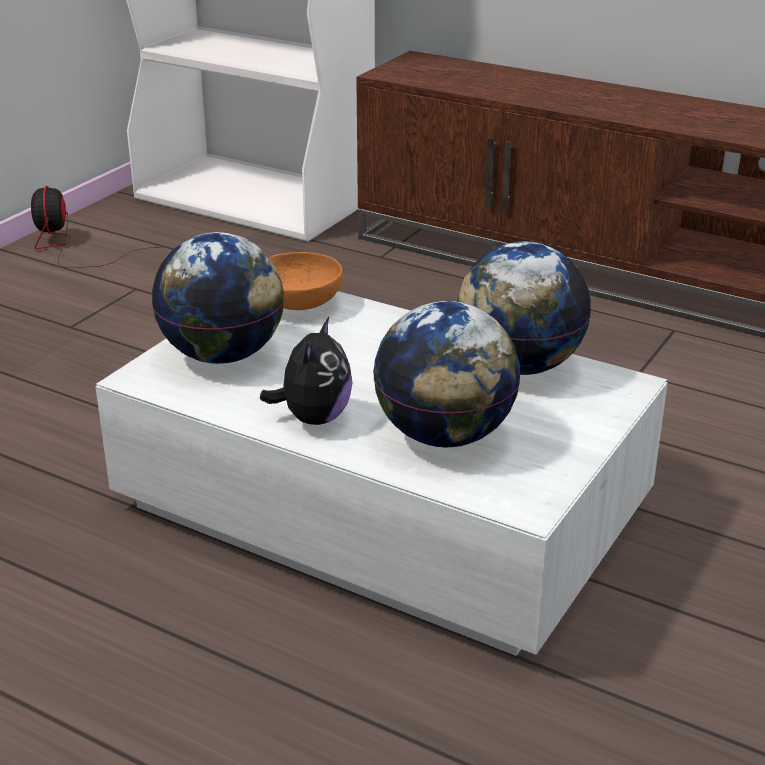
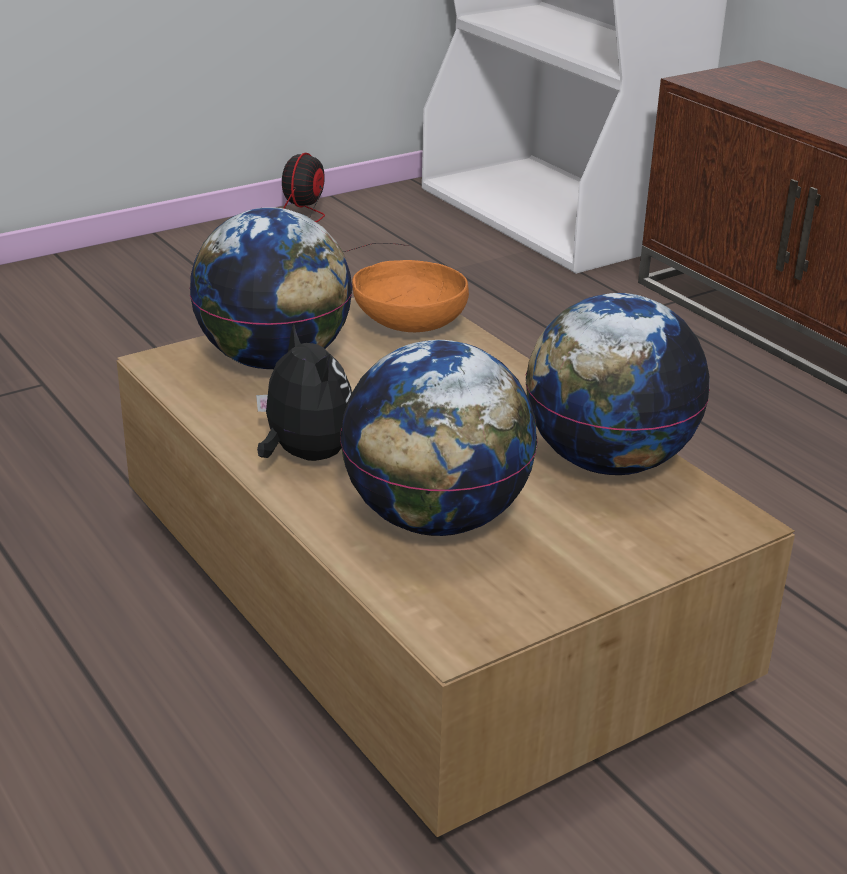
camera: 25 degrees right, 0 degrees up
(313, 418) = (304, 456): plush toy -> plush toy turned 75 degrees counterclockwise
(380, 506) = (417, 595): white coffee table -> brown coffee table

